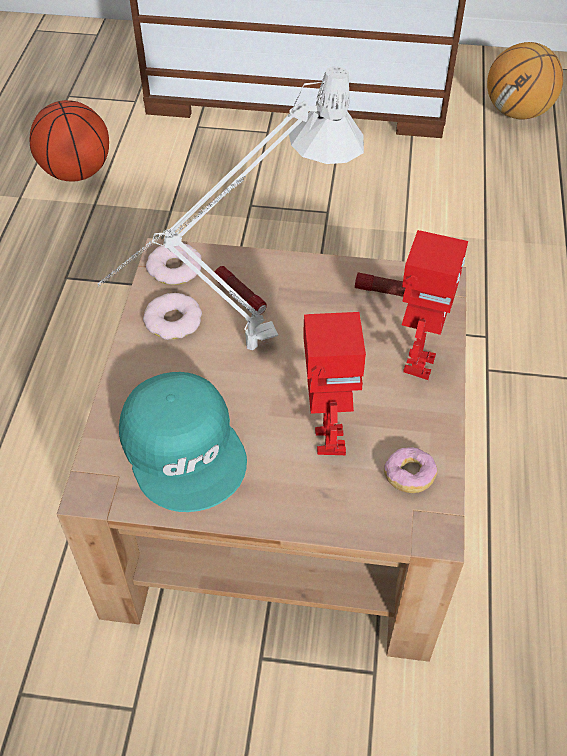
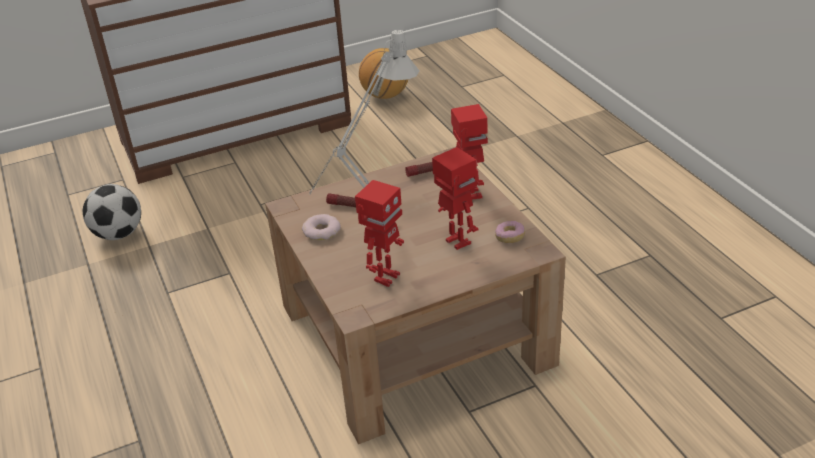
camera: 30 degrees left, 15 degrees down
(77, 173) = (118, 234): basketball -> football
(174, 268) = (297, 209): donut -> none
(185, 447) = (385, 277): turquoise cap -> toy robot

